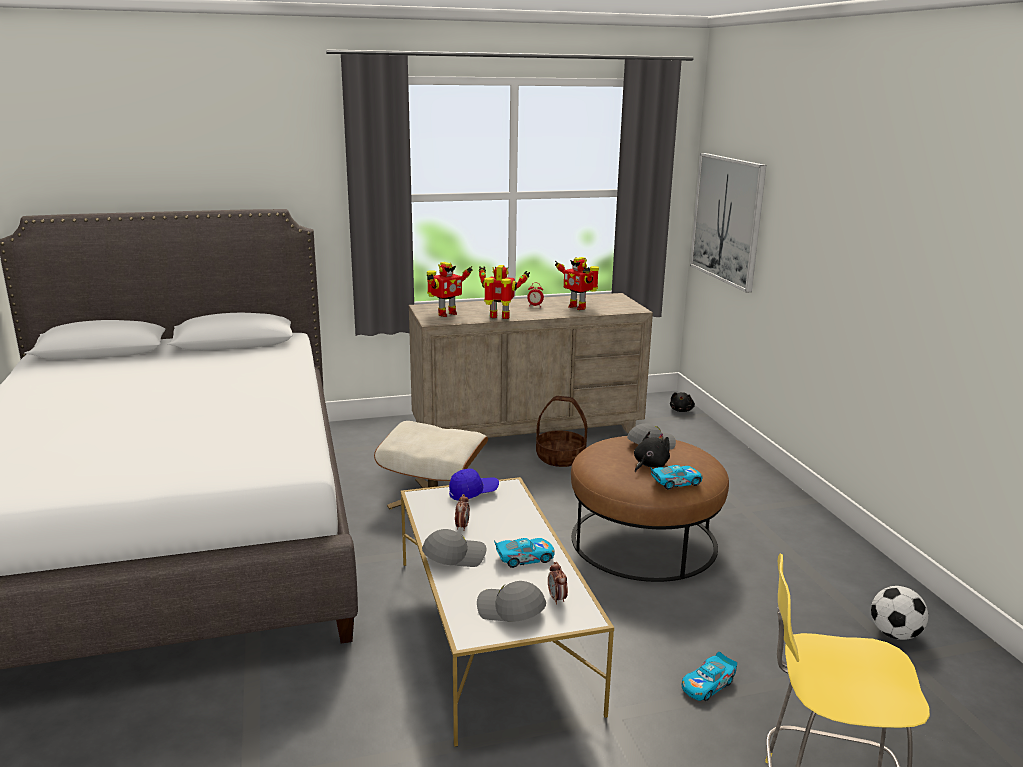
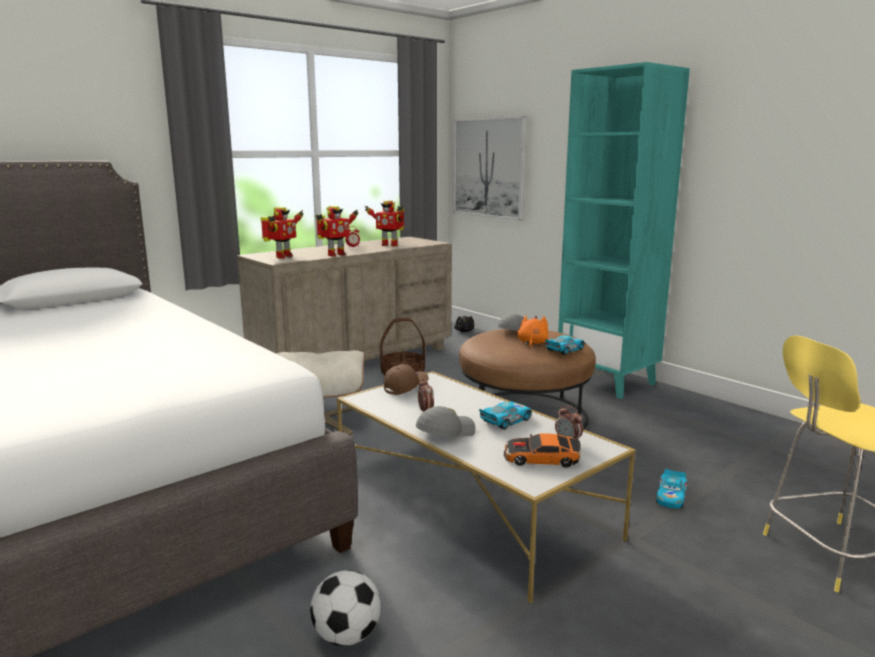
camera: 25 degrees left, 5 degrees down
(473, 493) = (406, 387): blue cap -> brown cap
(500, 318) = (335, 255): toy robot -> toy robot turned 150 degrees clockwise
(510, 611) = (542, 458): grey cap -> toy car
(649, 465) = (532, 343): black plush toy -> orange plush toy
(789, 518) = (608, 381): none -> turquoise bookcase
(894, 634) = (747, 433): football -> football (346, 636)

